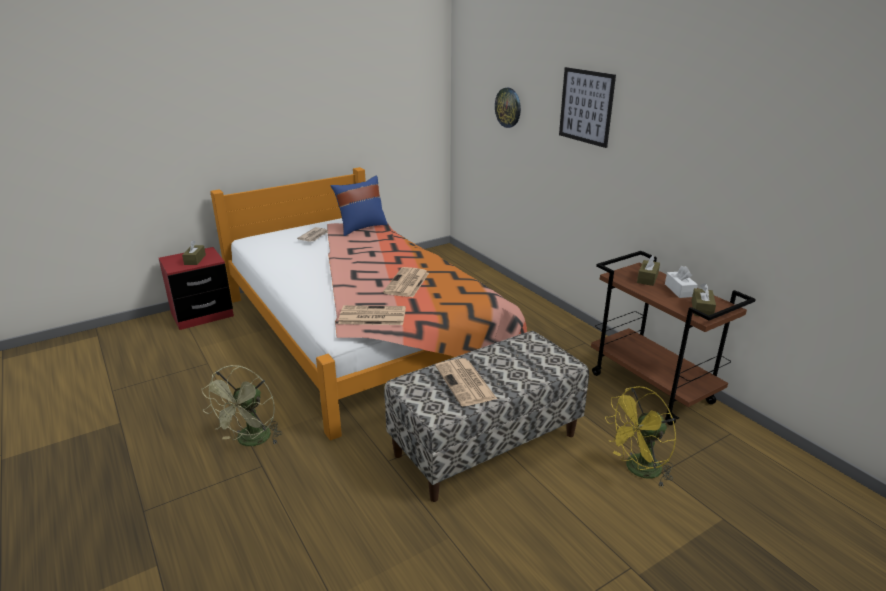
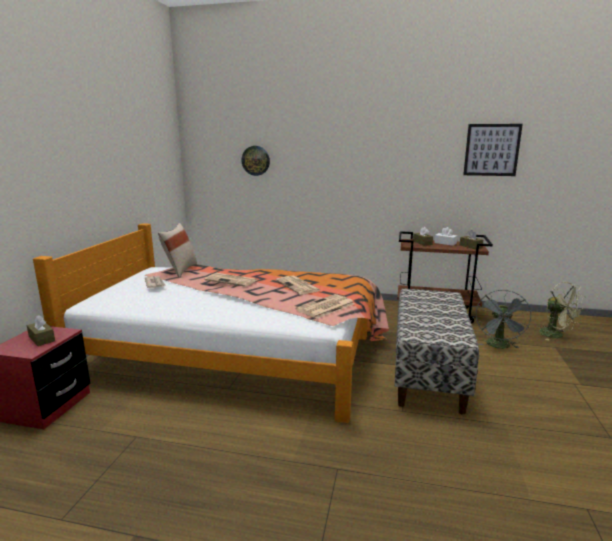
camera: 45 degrees left, 10 degrees down
(251, 441) = (296, 460): green fan -> green fan (556, 335)
(361, 228) = (180, 270): blue pillow -> beige pillow
(466, 383) = (435, 321): newspaper -> newspaper (232, 280)
(586, 106) = (336, 148): picture -> picture (491, 150)
(638, 470) = (499, 346): yellow fan -> grey fan

